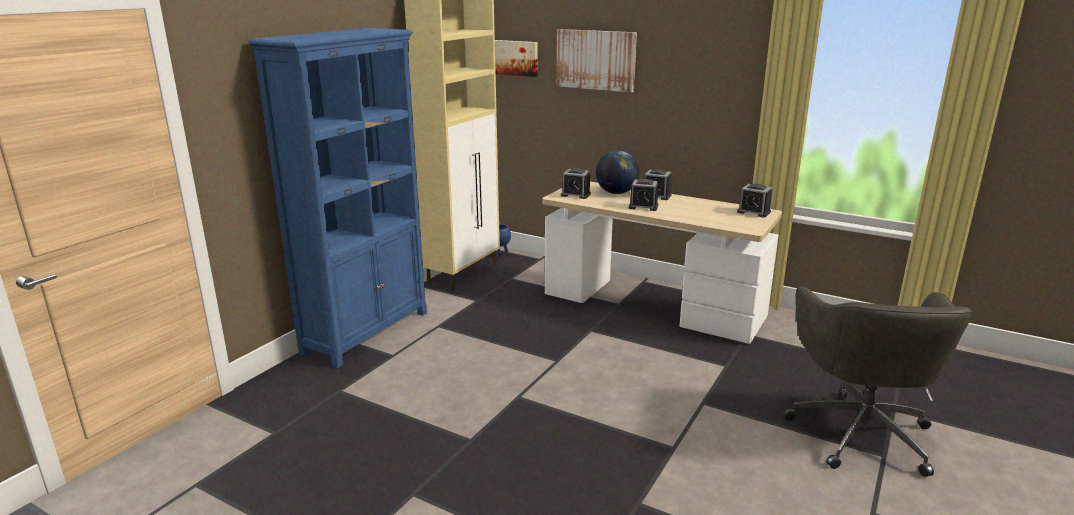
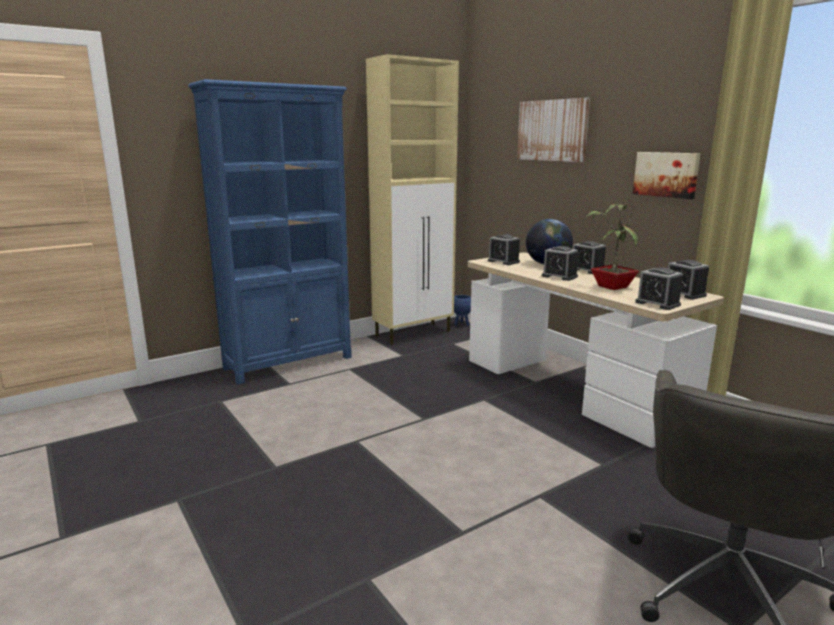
camera: 25 degrees right, 5 degrees down
(516, 58) = (488, 134): picture -> picture (666, 174)
(695, 212) = (611, 286): none -> potted plant
(746, 226) = (657, 303): none -> alarm clock

